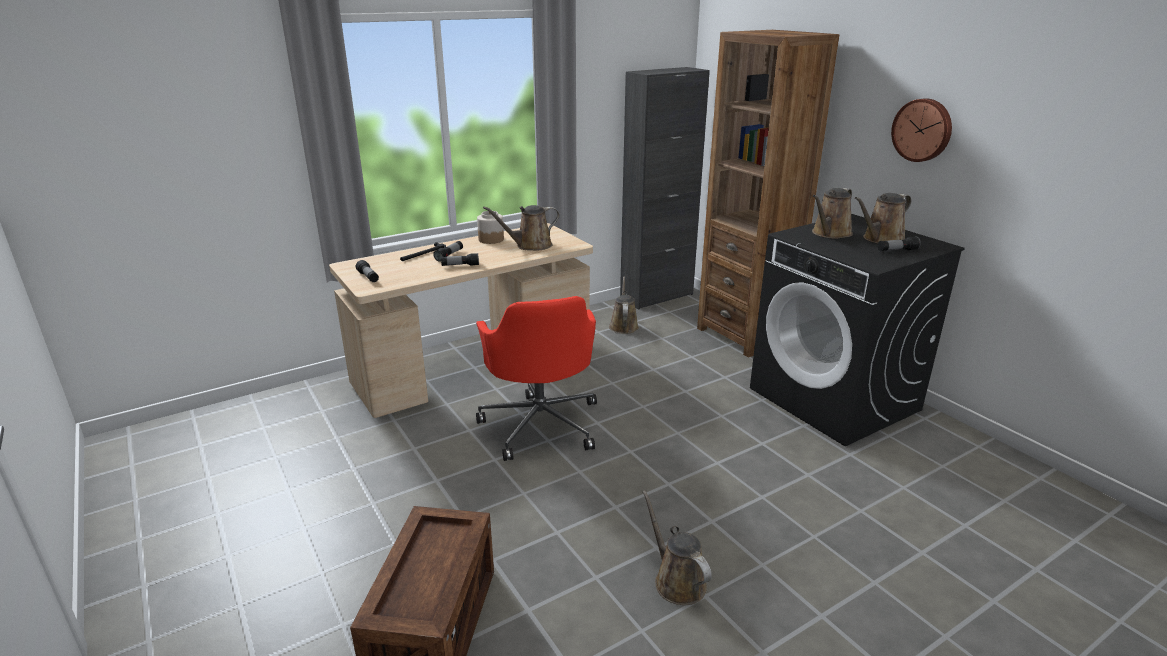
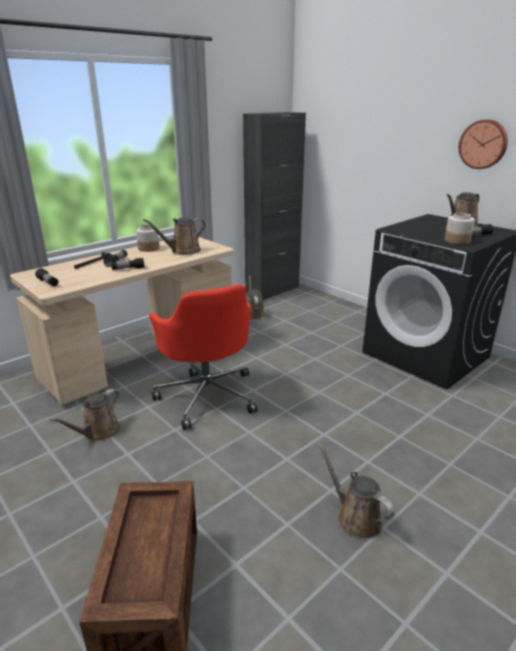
camera: 10 degrees left, 0 degrees up
(745, 334) = (345, 313): brown bookcase -> none
(830, 234) = (421, 227): brown watering can -> brown watering can (98, 432)
(865, 257) = (457, 241): none -> jar

